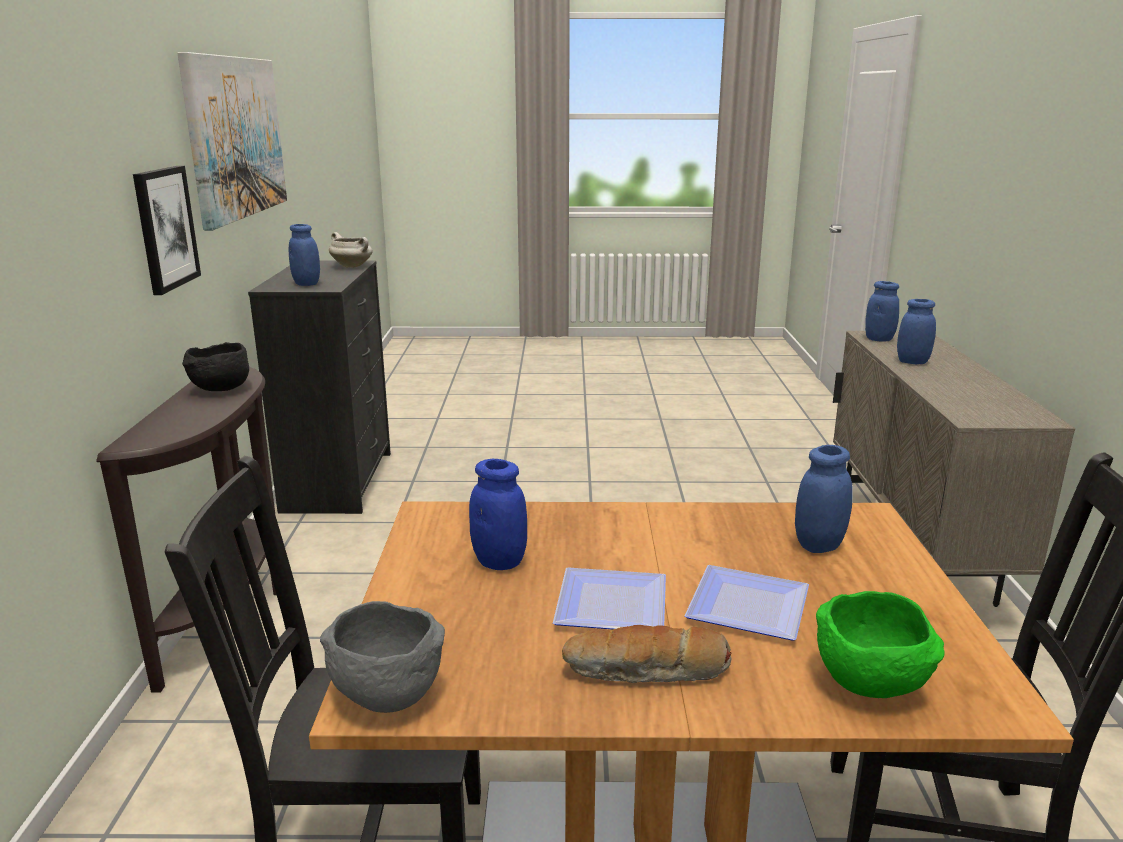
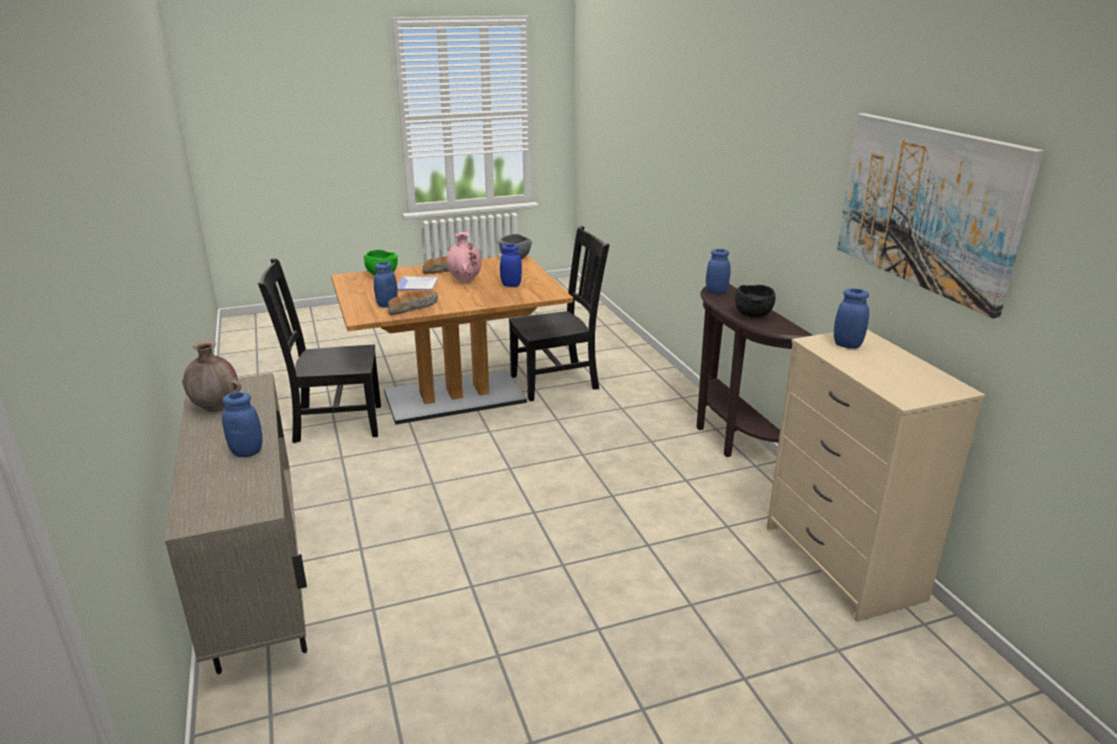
camera: 160 degrees right, 5 degrees up
(165, 228) = (806, 221): picture -> none
(339, 481) = (841, 562): black dresser -> beige dresser
(353, 266) = (889, 388): white cooking pot -> none
(608, 602) = (465, 281): plate -> pink vase
(757, 526) = (412, 308): none -> bread
(879, 339) = (253, 498): blue jar -> blue jar (716, 292)
(991, 397) = (216, 408): none -> brown vase

